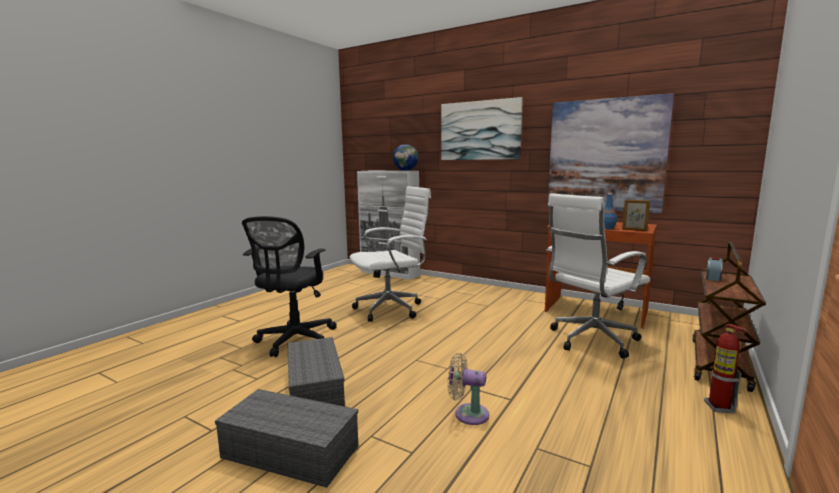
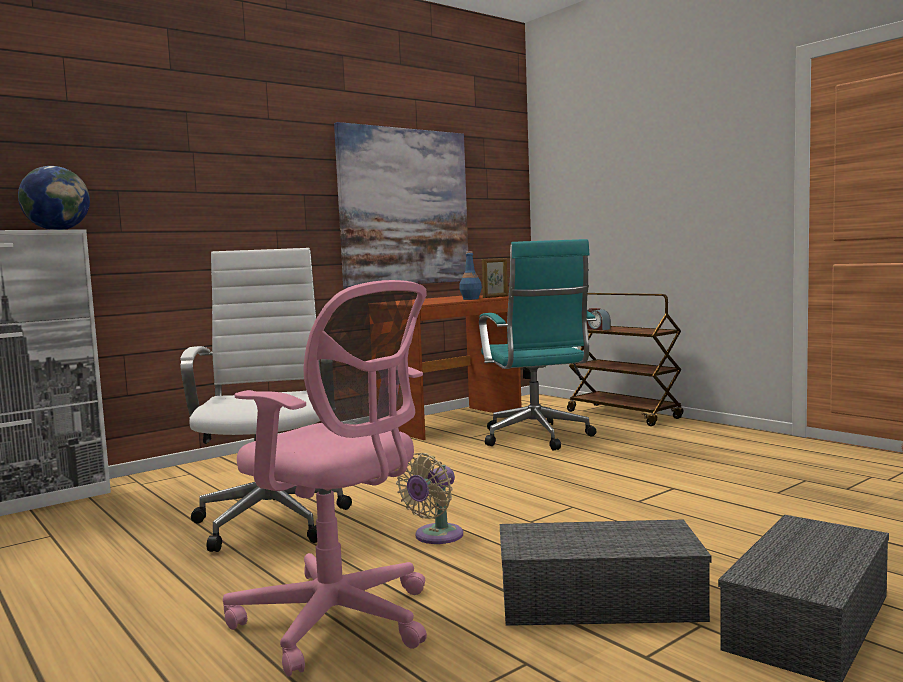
camera: 70 degrees left, 5 degrees down
(294, 341) = (340, 622): black office chair -> pink office chair
(468, 414) = (705, 510): beige fan -> beige fan (435, 537)
(480, 130) = (214, 153): picture -> none
(590, 341) = (537, 438): white office chair -> turquoise office chair
(719, 407) = (704, 430): fire extinguisher -> none

